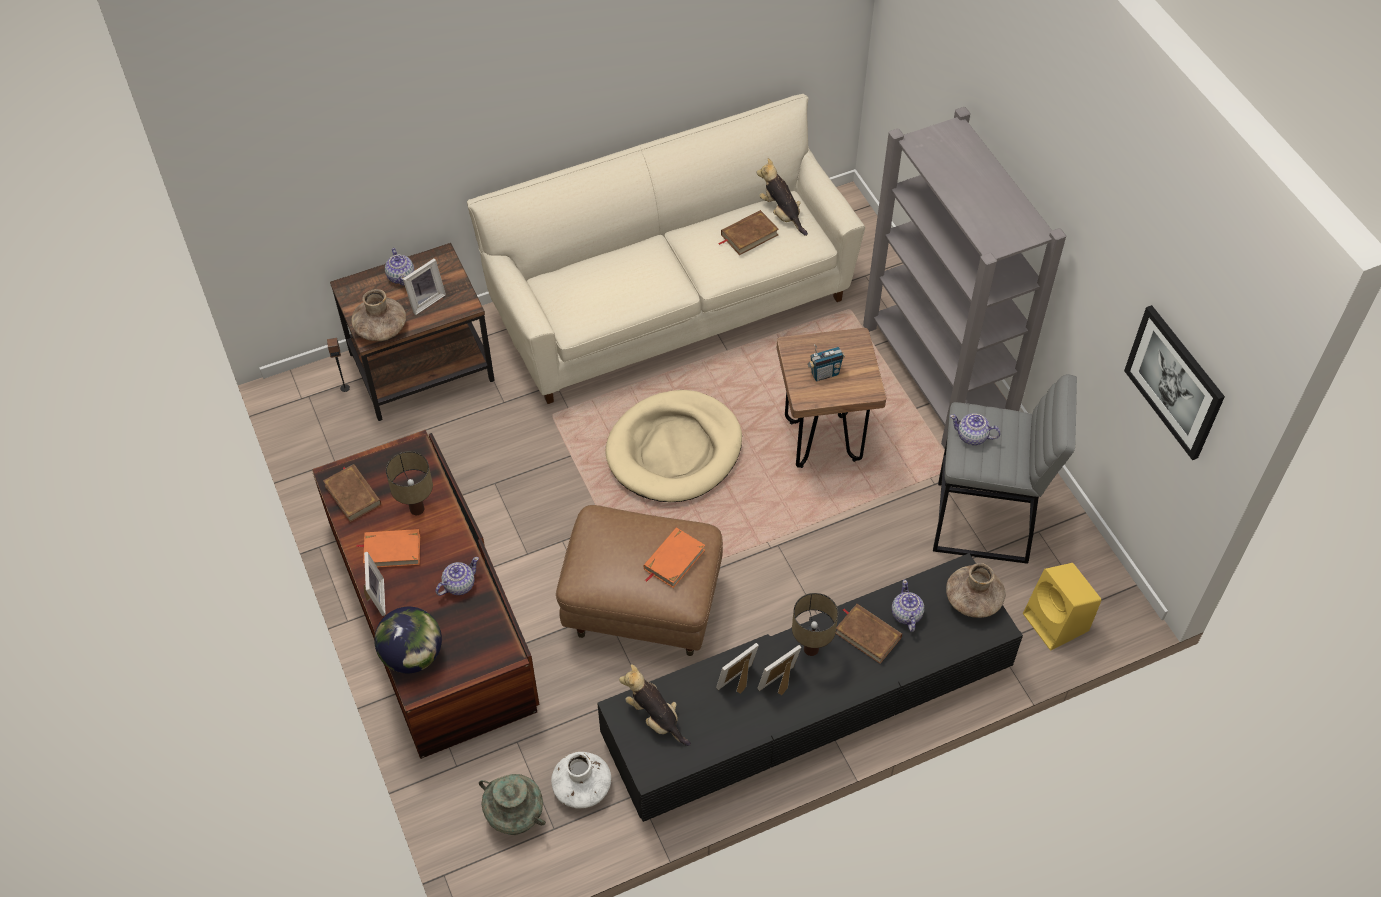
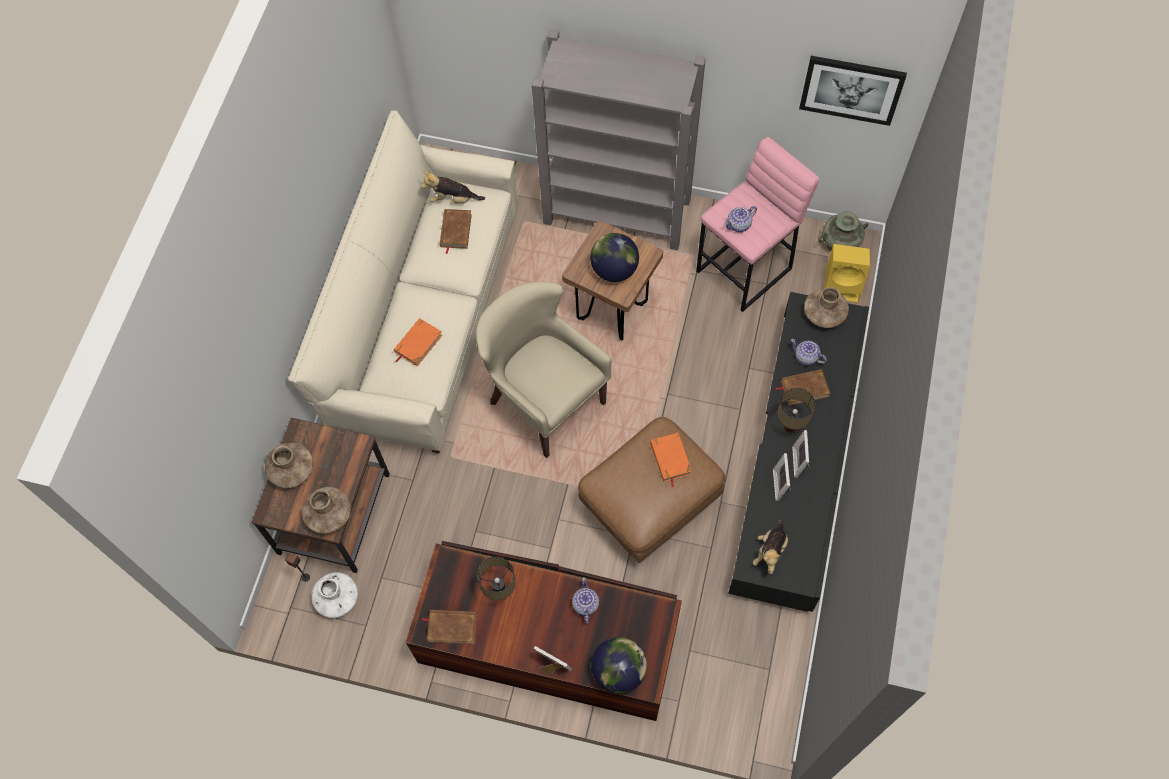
camera: 50 degrees left, 10 degrees up
(392, 550) = (521, 630): orange book -> orange book (418, 343)
(401, 276) = (292, 470): teapot -> brown vase
(425, 300) = (329, 468): picture frame -> none
(514, 816) = (742, 688): turquoise vase -> turquoise vase (839, 244)
(582, 787) = (752, 632): white vase -> white vase (337, 598)
(655, 718) = (770, 551): plush toy -> plush toy turned 60 degrees counterclockwise
(674, 450) = (545, 402): beige dog bed -> beige armchair
(824, 374) = (614, 269): radio -> globe
(985, 522) = (745, 268): grey stool -> pink stool

